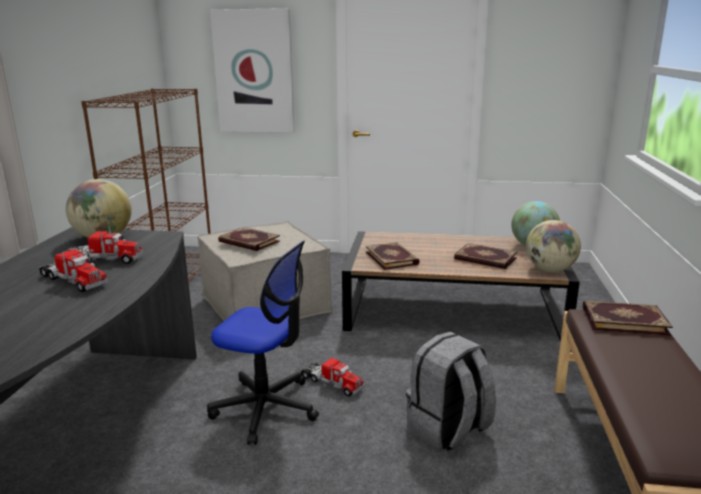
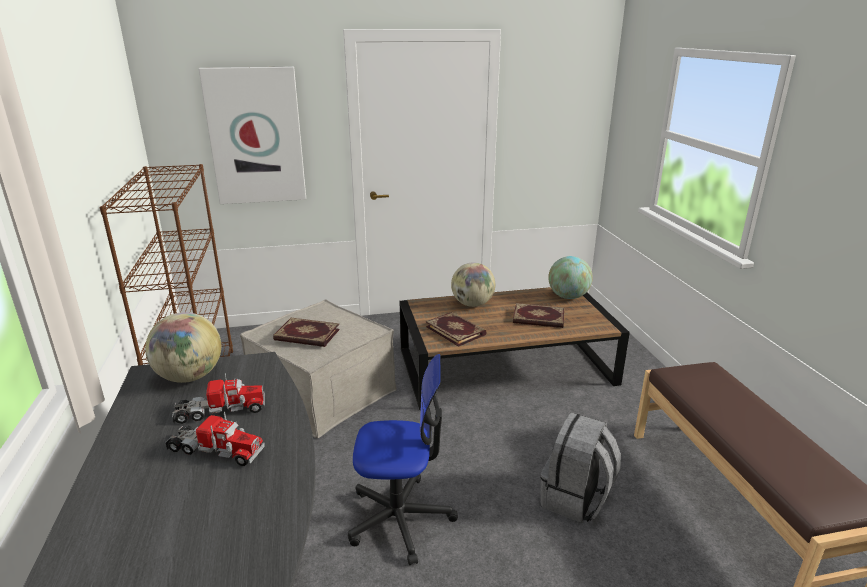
camera: 20 degrees left, 5 degrees up
(331, 383) = (445, 474): toy truck -> none
(550, 270) = (599, 323): globe -> globe (472, 304)
(624, 320) = (700, 374): book -> none

